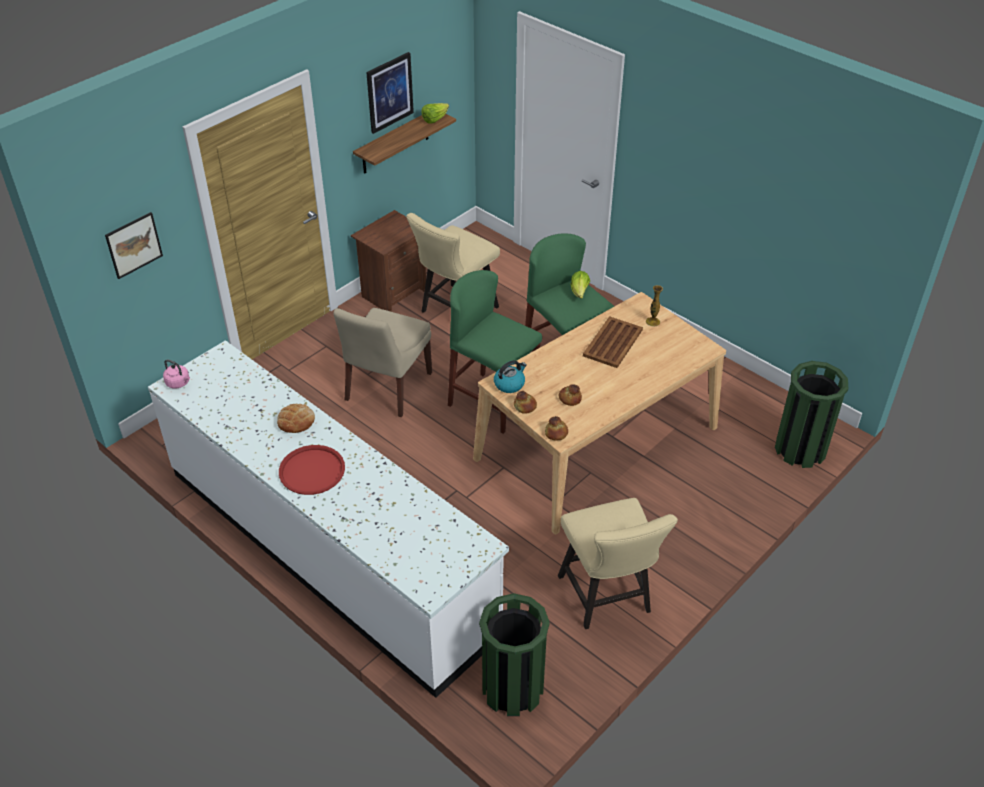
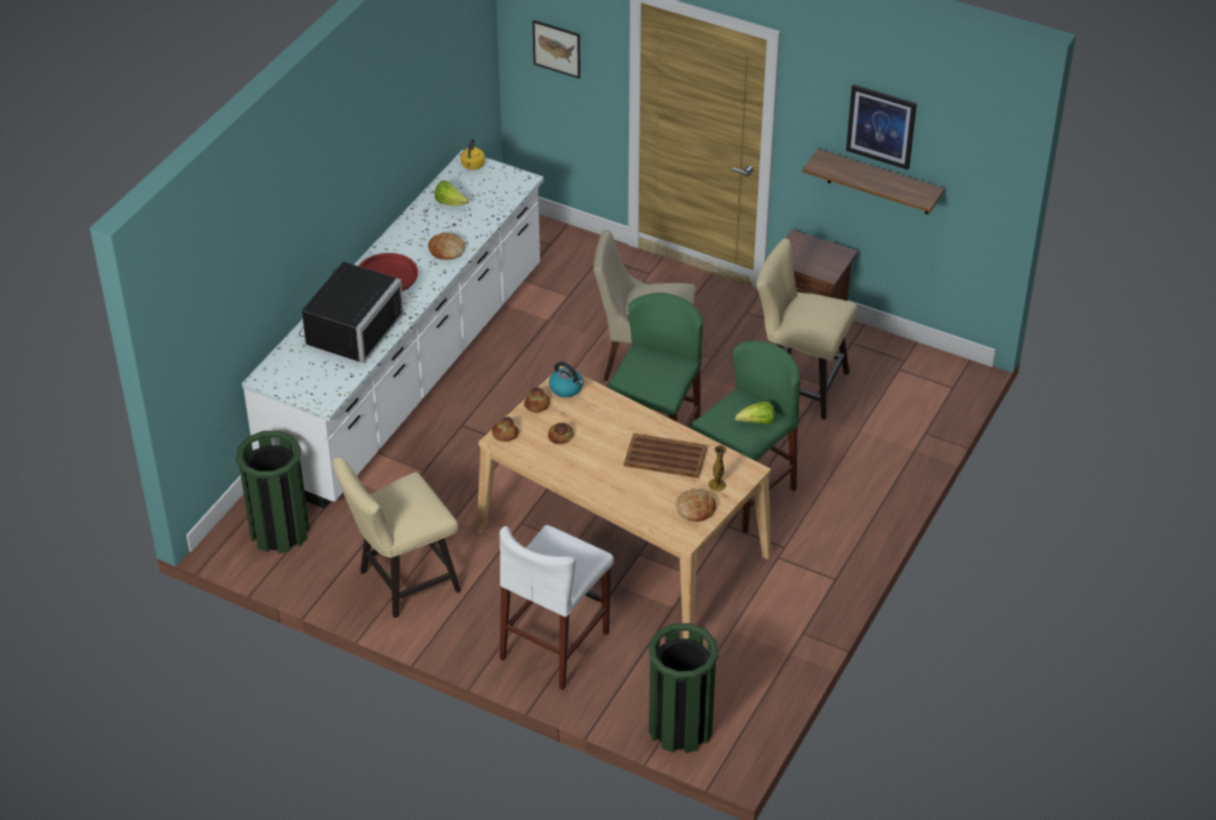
camera: 75 degrees right, 0 degrees up
(179, 383) = (472, 166): pink kettle -> yellow kettle
(381, 512) = (349, 328): none -> black microwave
(435, 119) = (917, 193): lettuce -> lettuce (450, 203)
(676, 338) = (695, 508): none -> bread
(703, 506) = (555, 645): none -> white stool

